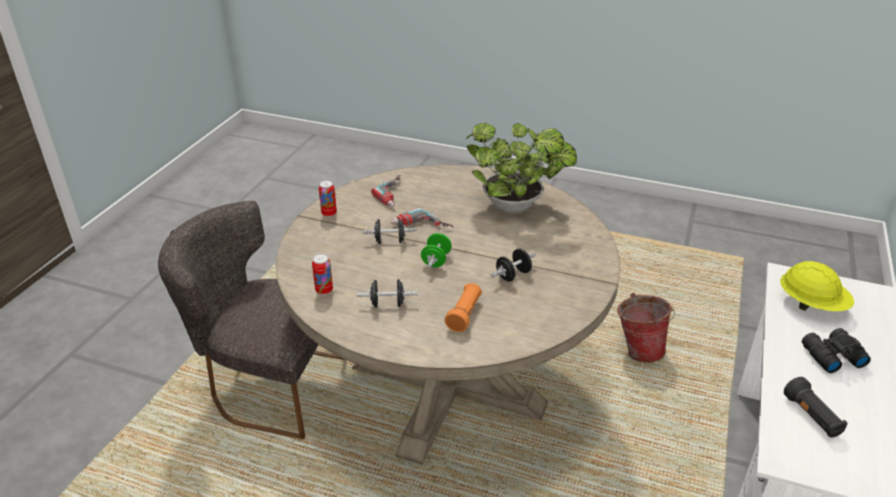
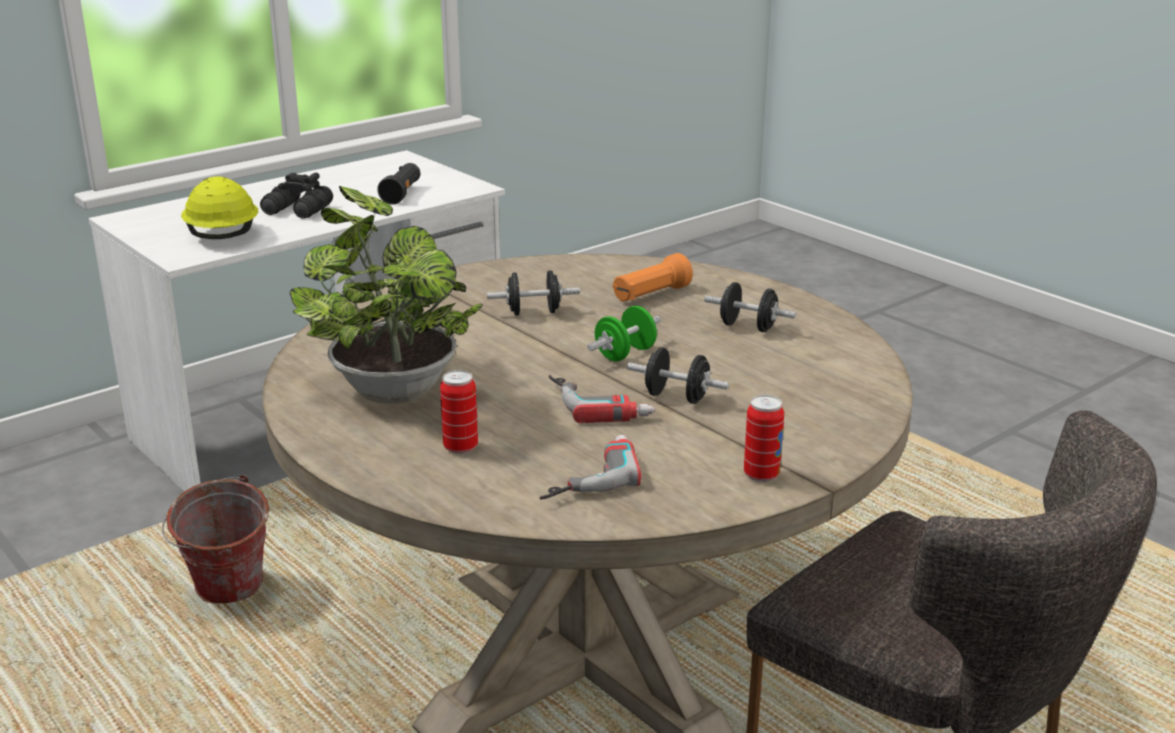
camera: 150 degrees left, 10 degrees down
(324, 290) = (836, 362): can -> can (460, 447)

